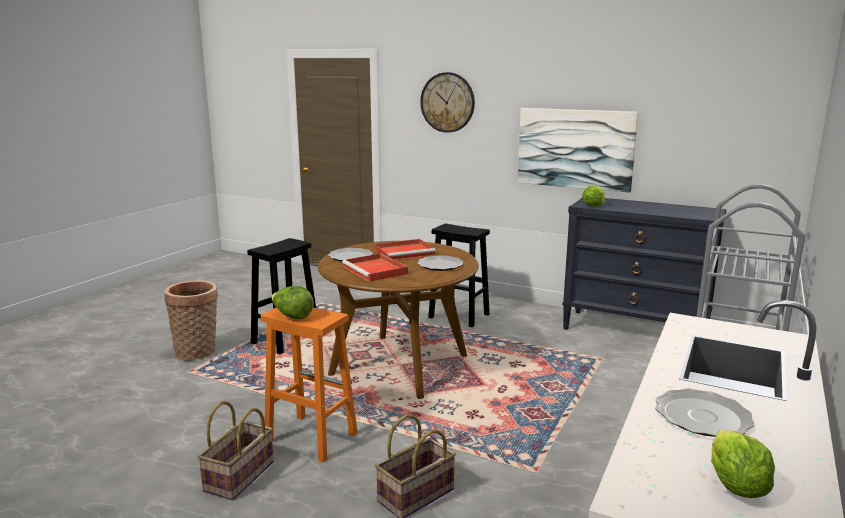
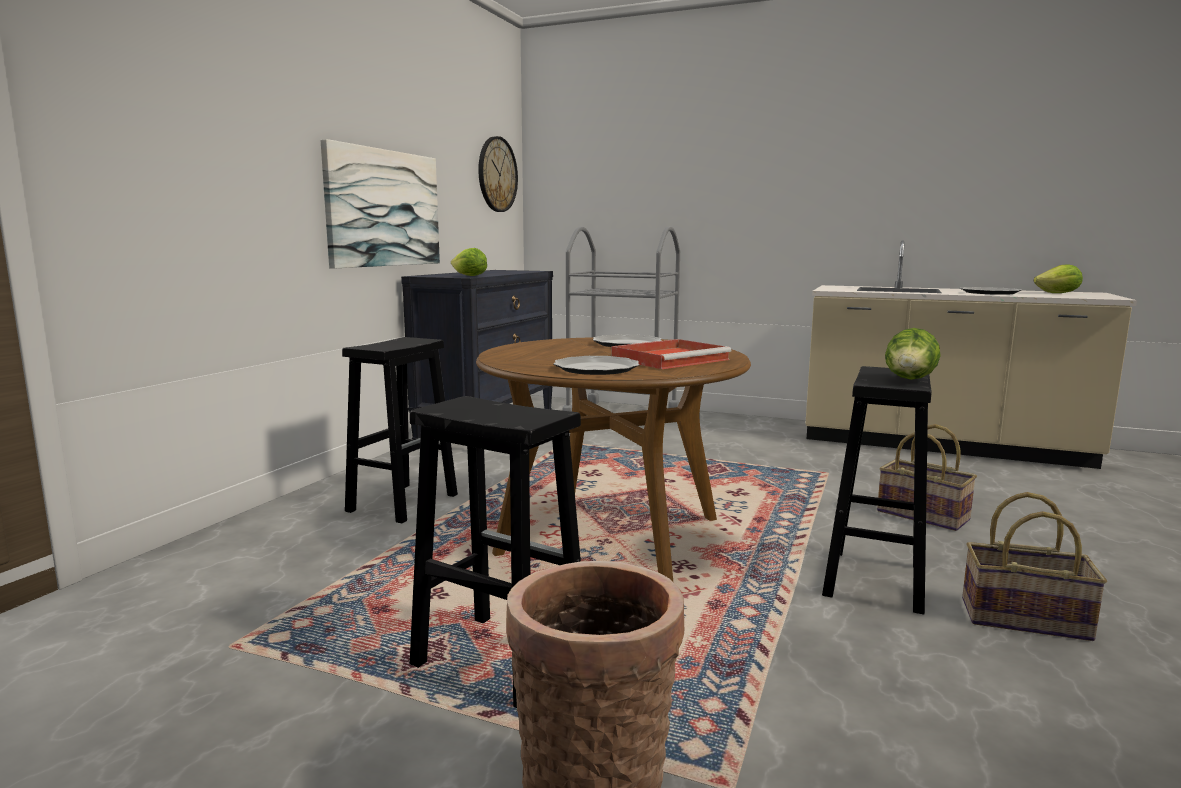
camera: 95 degrees left, 5 degrees down
(310, 437) = (875, 581): orange stool -> black stool
(405, 252) = (560, 353): red tray -> none
(447, 102) = (198, 112): wall clock -> wall clock (497, 174)

